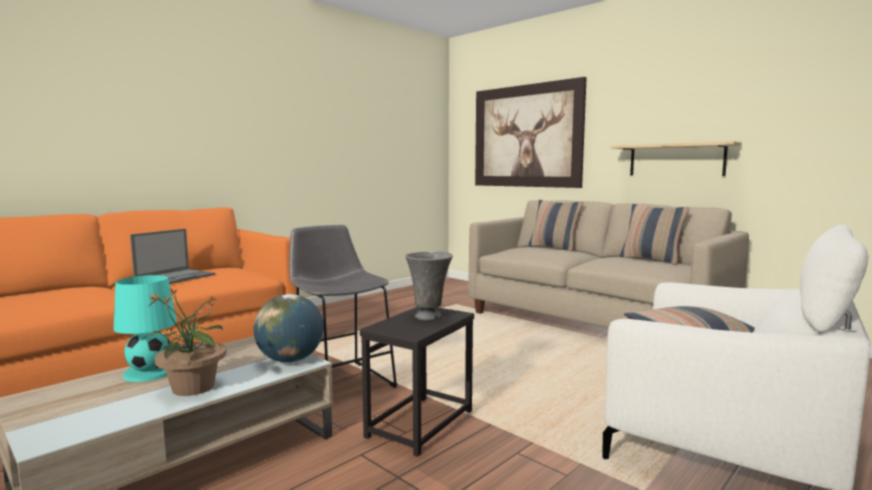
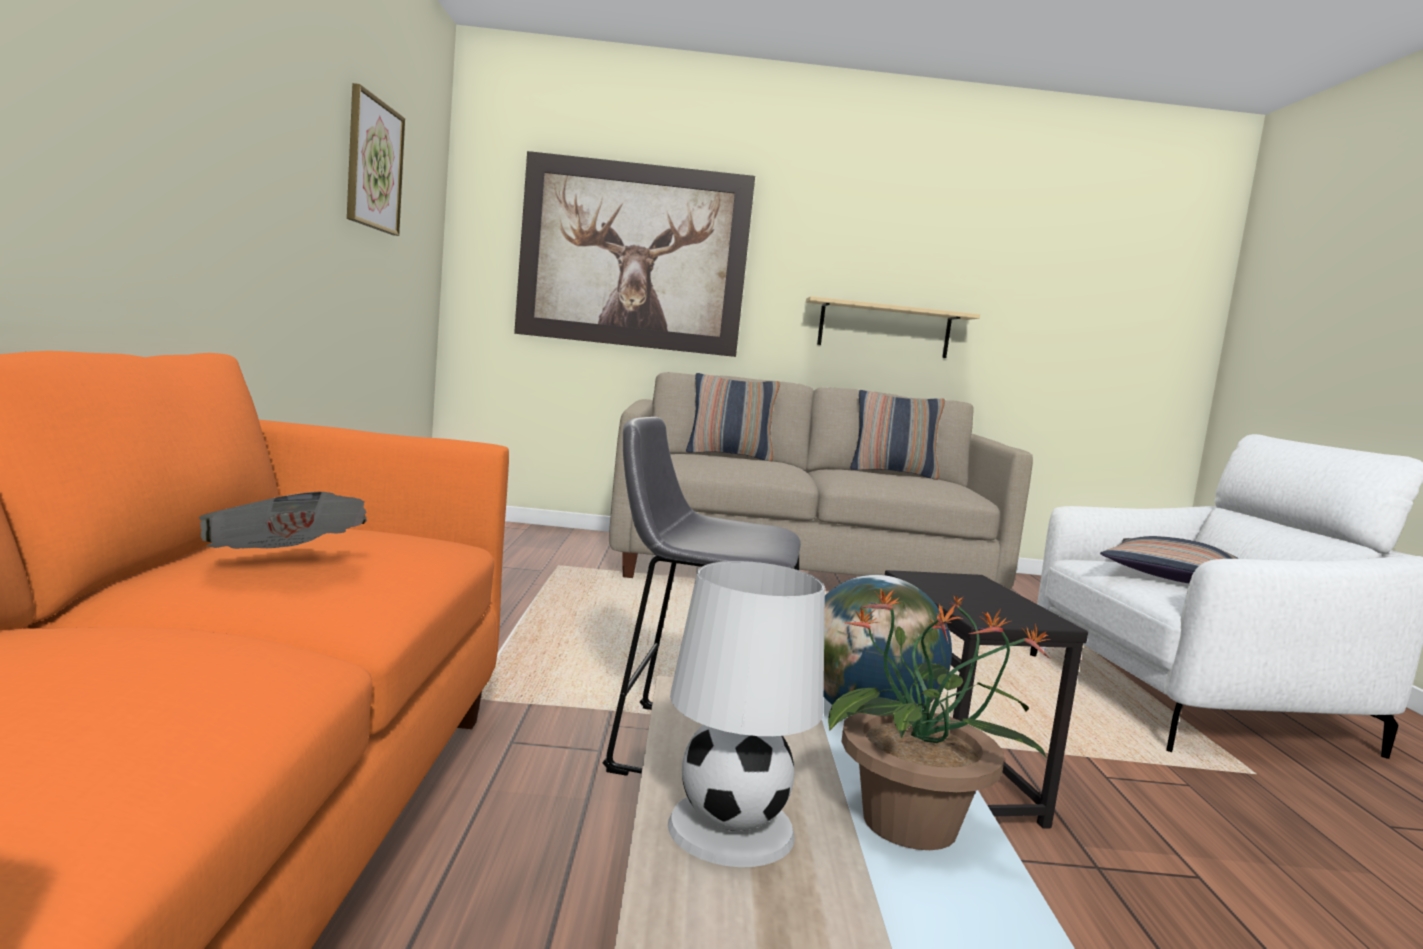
camera: 45 degrees left, 0 degrees up
(150, 372) = (732, 828): turquoise table lamp -> white table lamp
(176, 277) = (283, 566): laptop -> newspaper
(374, 118) = (373, 165): none -> picture
(429, 317) = (967, 589): grey vase -> none

